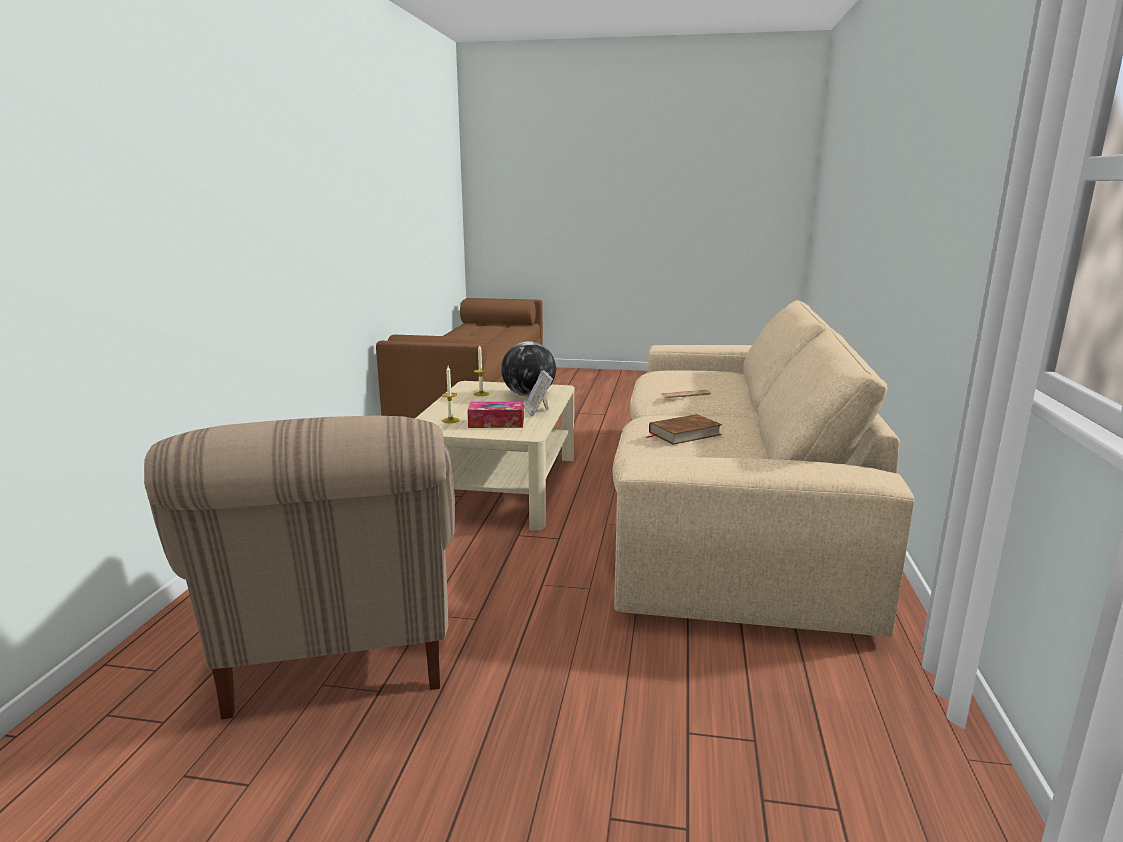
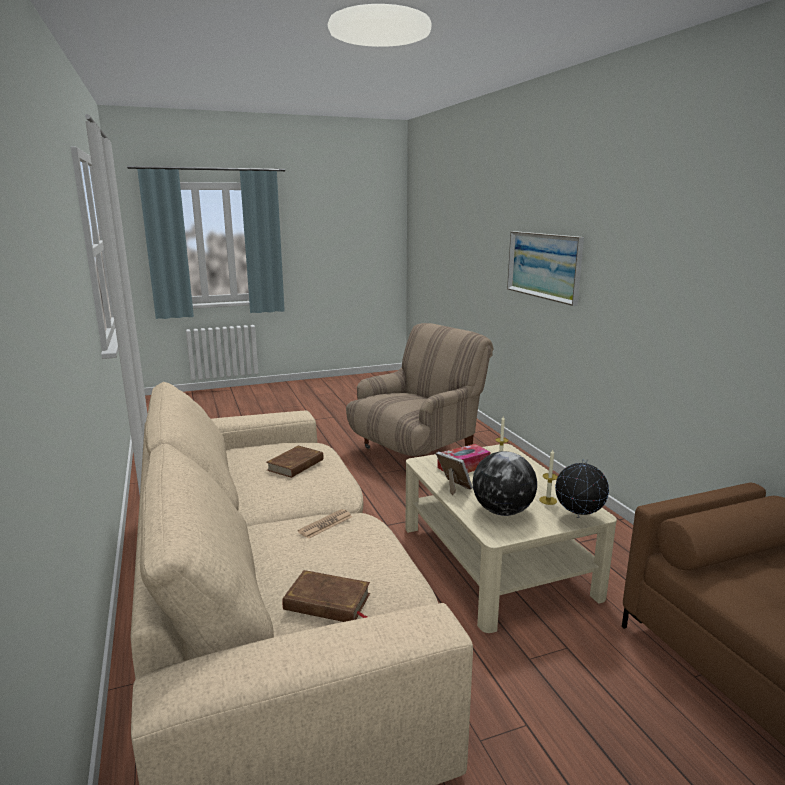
camera: 150 degrees right, 0 degrees up
(138, 218) = (544, 265): none -> picture
(341, 650) = (417, 451): beige armchair -> beige armchair turned 90 degrees clockwise
(484, 384) = (578, 518): none -> globe
(707, 372) = (327, 602): none -> brown book

